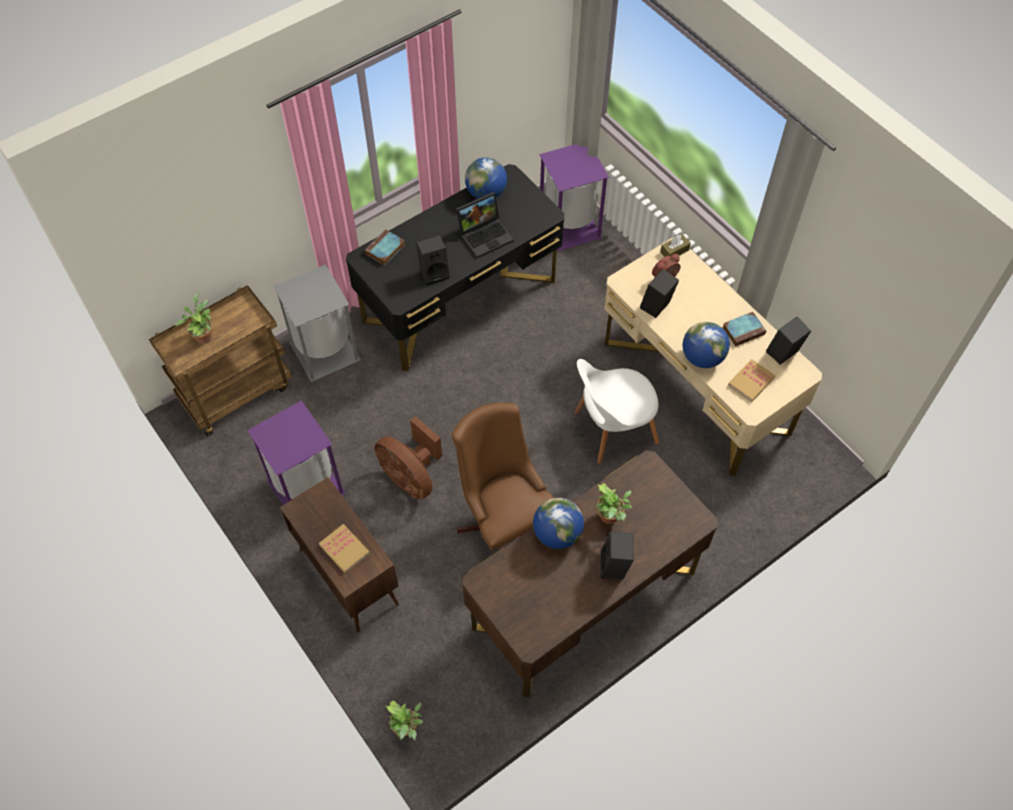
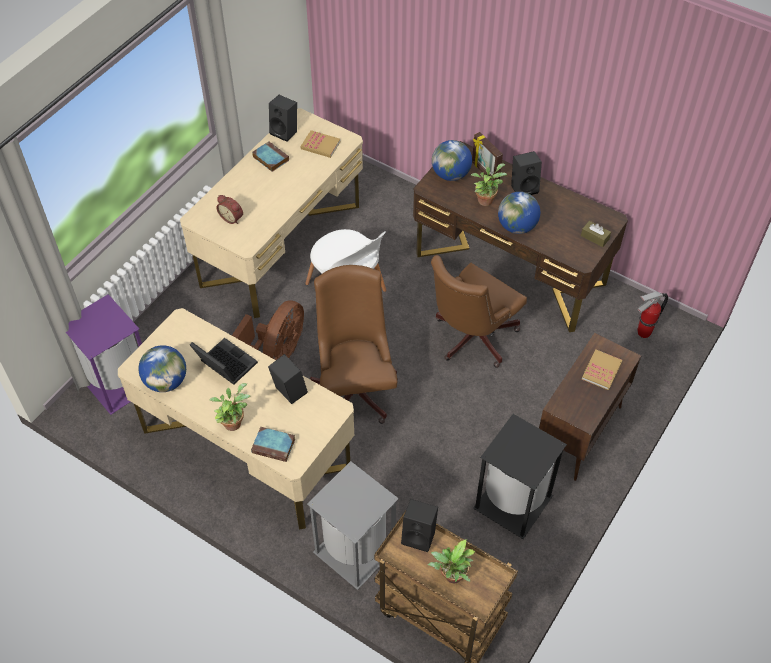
camera: 110 degrees left, 5 degrees down
(306, 485) = (511, 502): purple trash can -> black trash can
(407, 728) = (672, 347): potted plant -> potted plant (233, 421)
(411, 477) = (461, 420): brown fan -> brown fan (277, 351)
(440, 705) = (643, 333): none -> fire extinguisher
(460, 300) = (246, 448): black desk -> beige desk
(488, 400) = (355, 387): none -> brown office chair
(655, 533) = (485, 172): none -> picture frame
(656, 308) = (267, 216): black speaker -> black speaker (420, 536)
(674, 251) = (196, 218): brown tissue box -> brown tissue box (595, 237)
(702, 357) = (309, 177): globe -> globe (450, 174)

